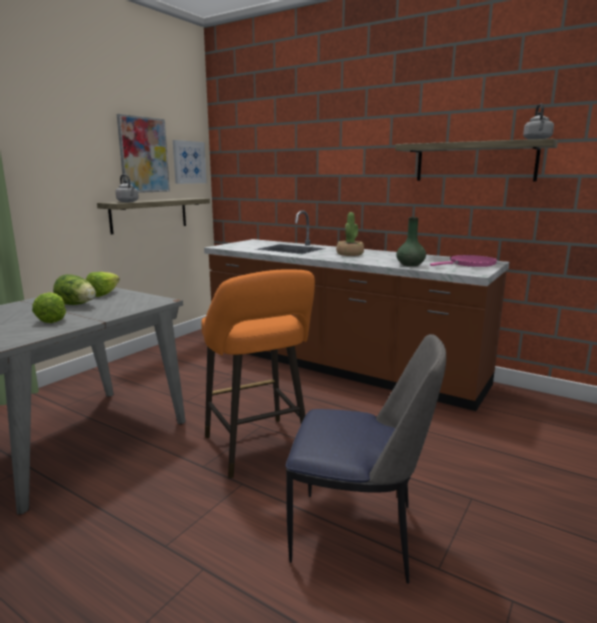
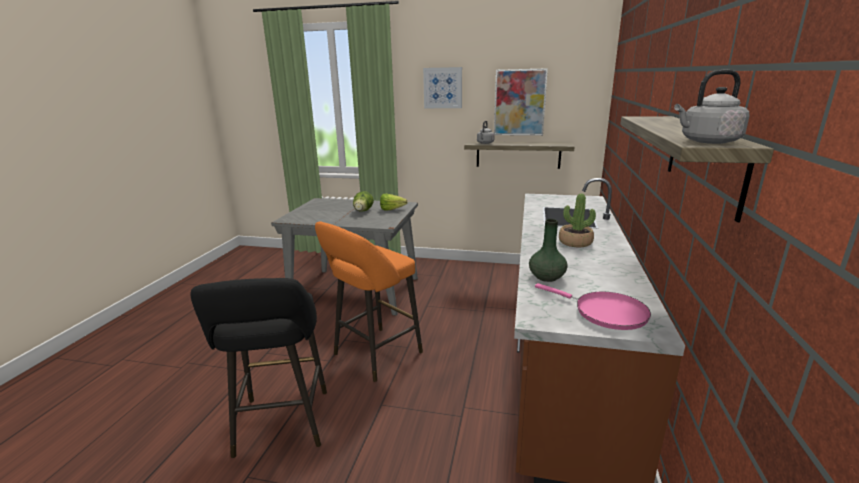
camera: 70 degrees right, 5 degrees up
(54, 318) = (333, 215): lettuce -> none
(189, 162) = (576, 107): picture -> picture (443, 88)
(358, 534) = (281, 426): chair -> black stool

